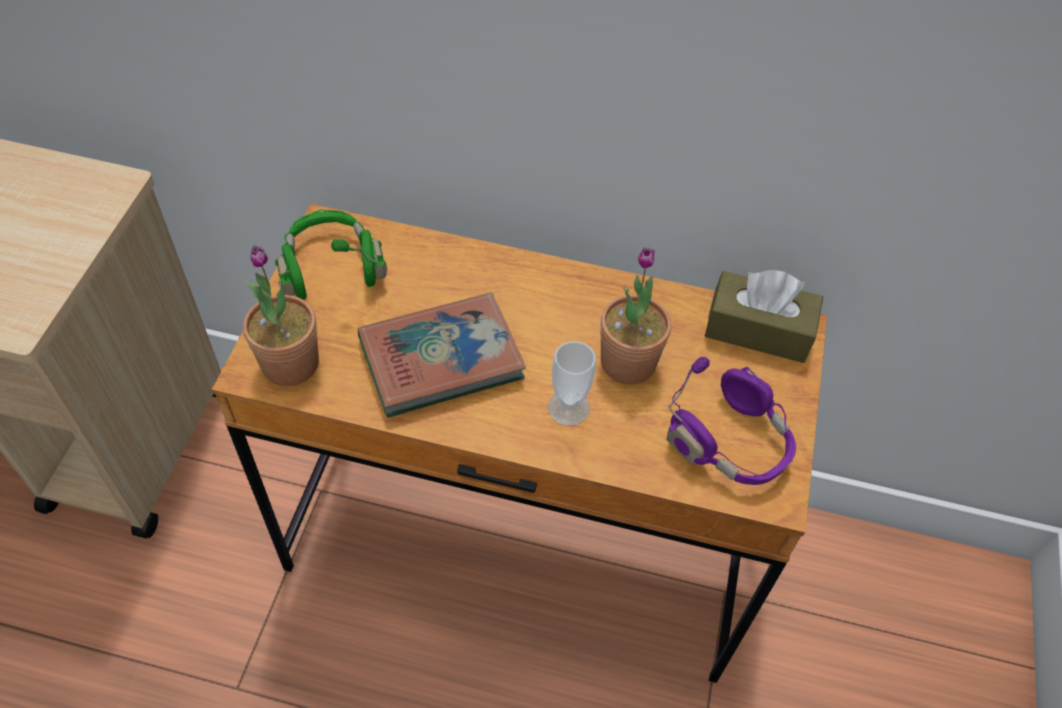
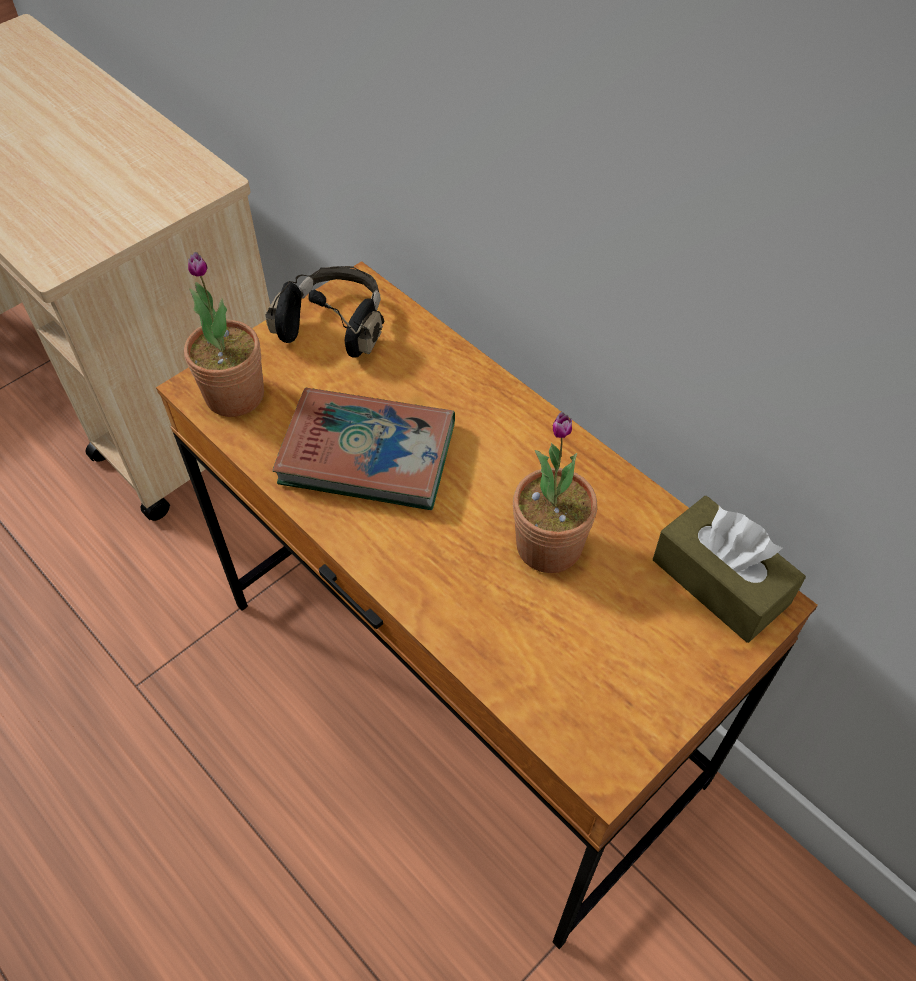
camera: 35 degrees right, 0 degrees up
(331, 267) = (335, 325): green headphones -> black headphones
(568, 408) = (453, 561): cup -> none
(731, 444) = (597, 686): purple headphones -> none

